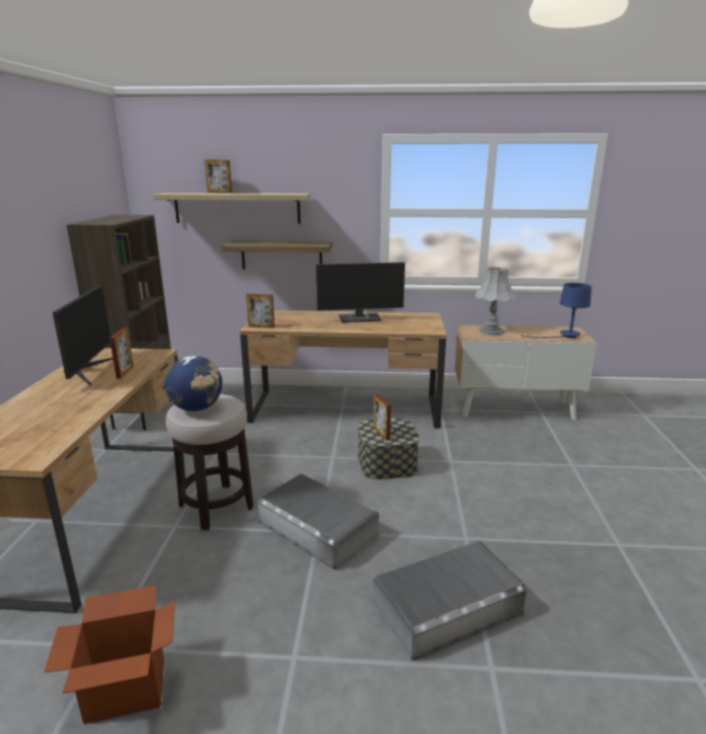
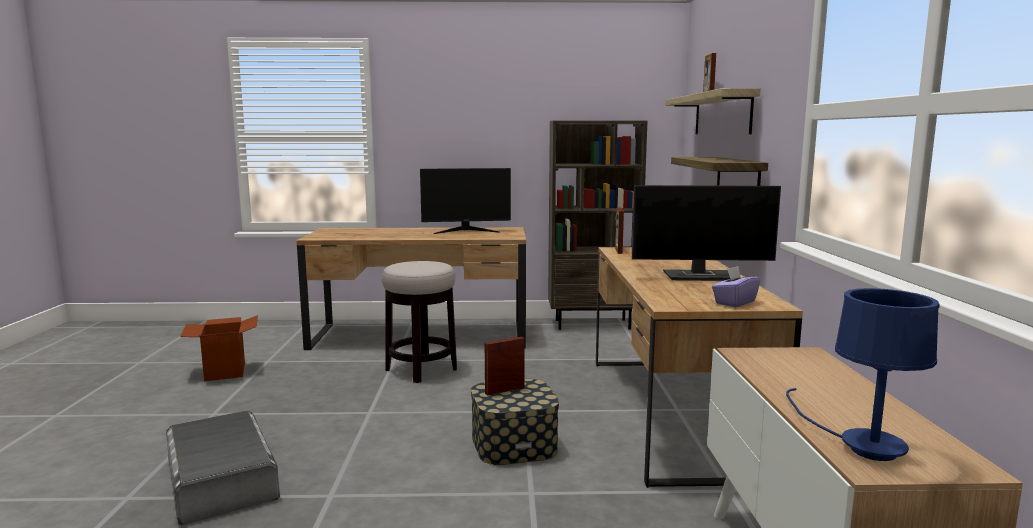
camera: 85 degrees right, 10 degrees down
(125, 372) = (462, 236): picture frame -> none
(197, 408) = (411, 263): globe -> none
(317, 528) = (376, 411): grey storage box -> none
(360, 318) = (700, 276): monitor -> monitor turned 75 degrees counterclockwise
(426, 320) = (734, 302): none -> purple tissue box
(491, 331) = (802, 369): grey table lamp -> none

